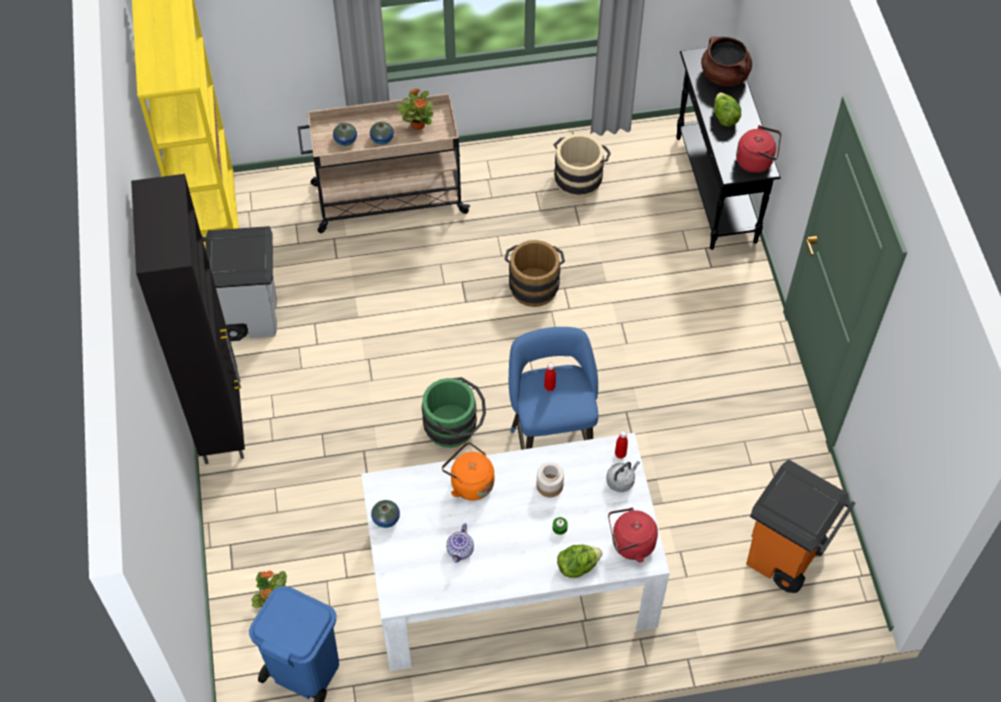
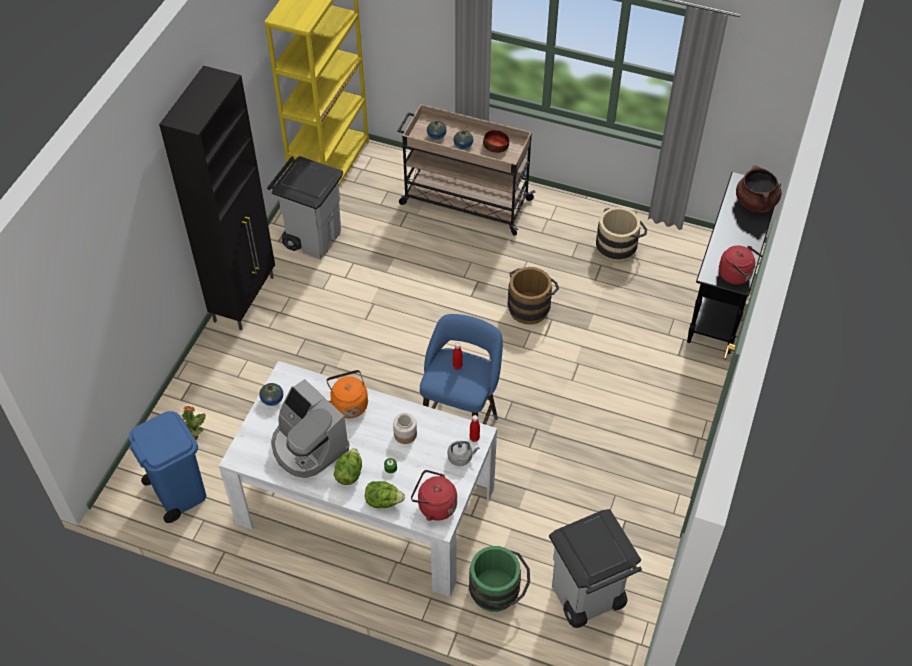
camera: 30 degrees right, 5 degrees down
(418, 124) = (496, 146): potted plant -> bowl
(455, 427) = (401, 379): green bucket -> green bucket (498, 593)
(460, 549) = (308, 446): teapot -> coffee machine
(724, 117) = (733, 233): lettuce -> lettuce (349, 473)
(784, 558) = (586, 598): orange trash can -> grey trash can

